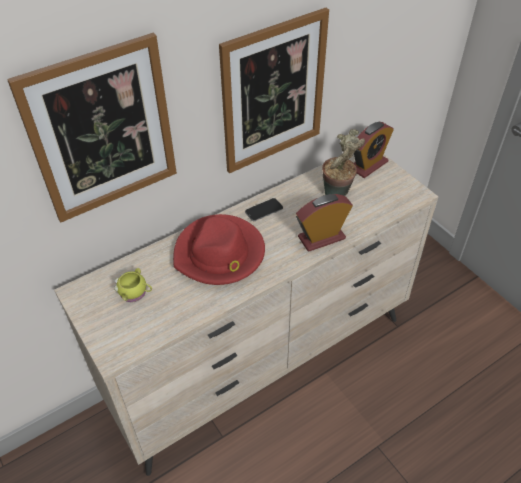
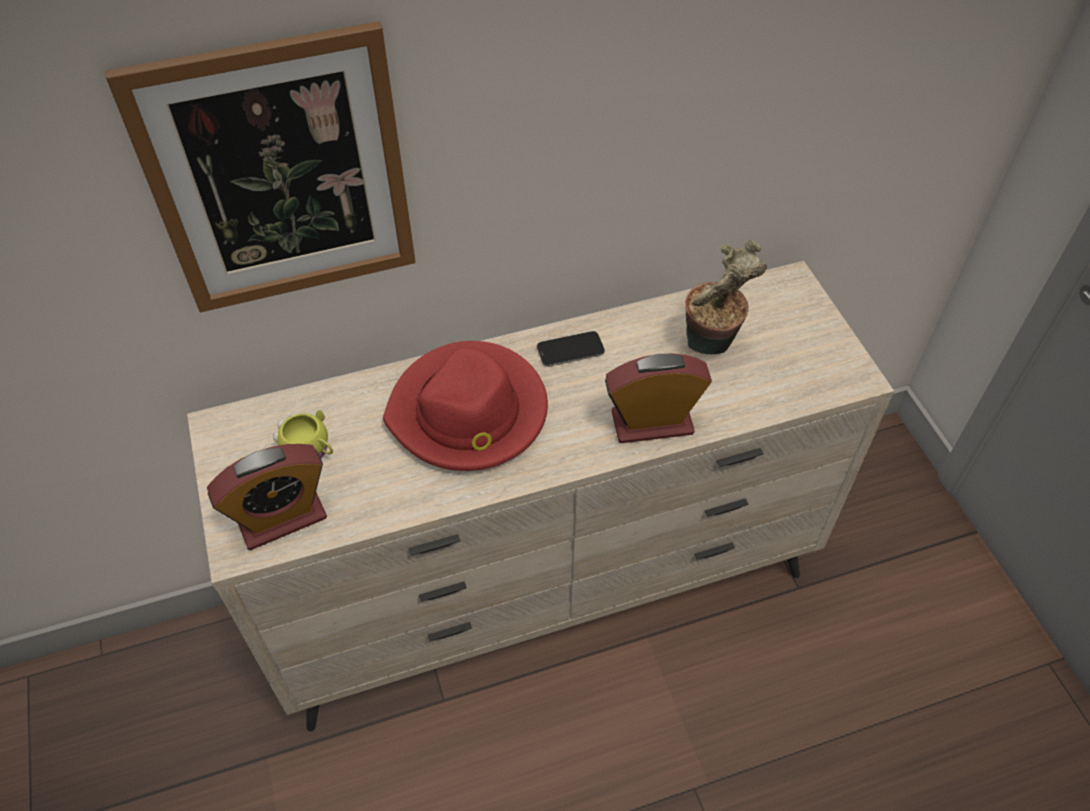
camera: 15 degrees right, 5 degrees up
(273, 93) = (614, 151): picture -> none
(368, 165) = (785, 304): alarm clock -> alarm clock (281, 518)

